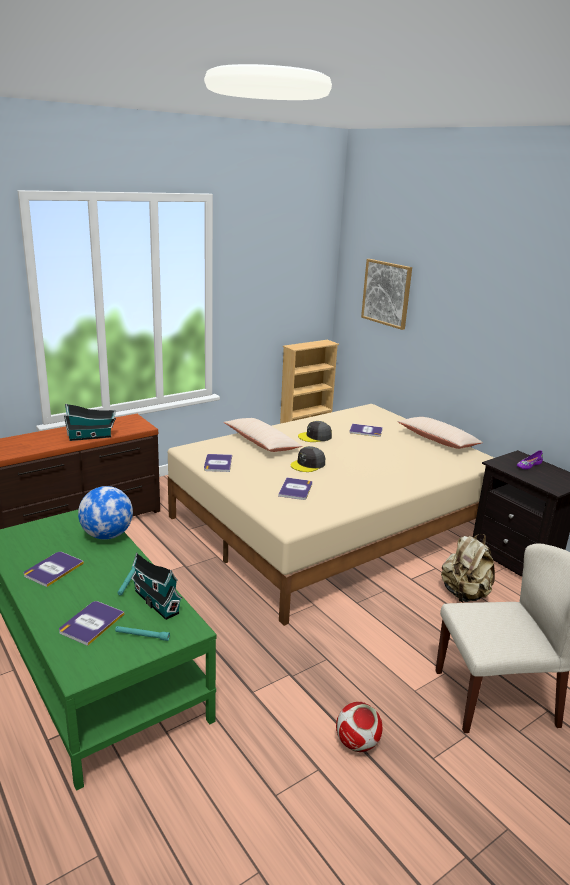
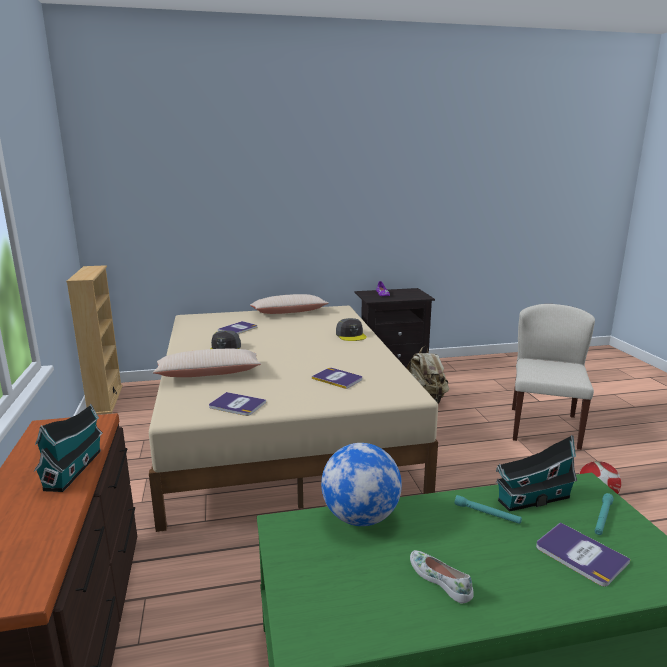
camera: 65 degrees left, 5 degrees down
(53, 569) = (440, 580): book -> white shoe
(308, 464) = (287, 363): grey cap -> grey cap (351, 335)
(386, 293) = (163, 192): picture -> none

